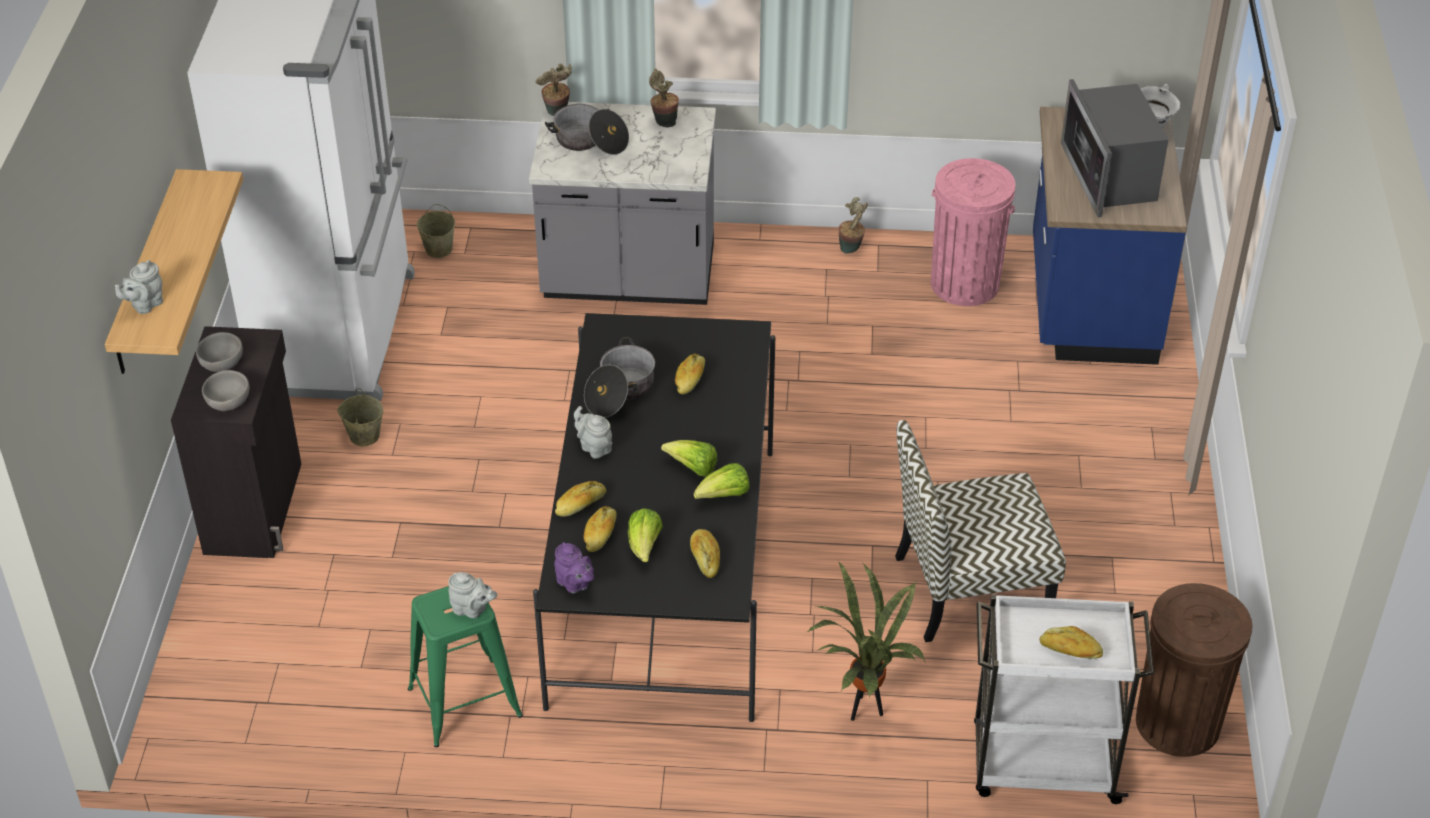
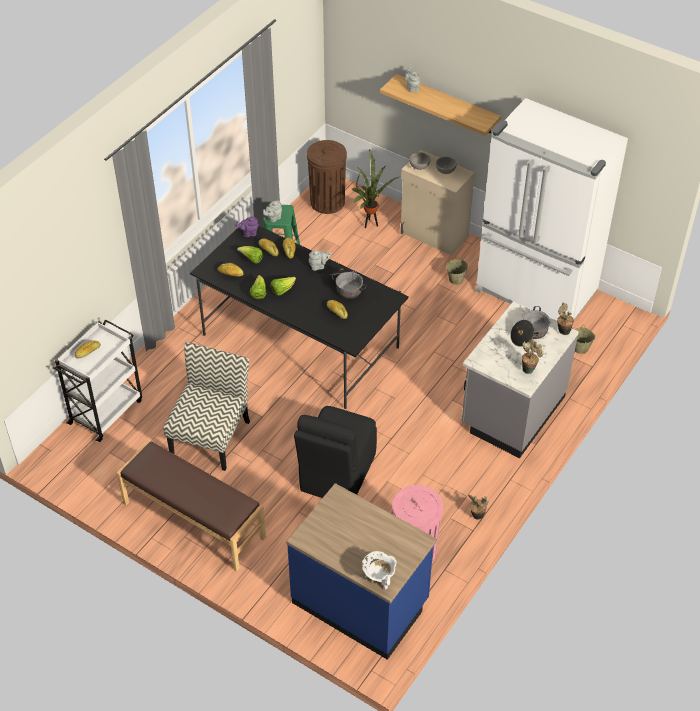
camera: 120 degrees right, 5 degrees up
(255, 507) = (434, 235): black cabinet -> beige cabinet
(862, 710) = (179, 369): potted plant -> potted plant (370, 223)
(906, 410) = (337, 474): none -> black chair
(1109, 176) = (352, 532): microwave -> none
(1138, 529) = (193, 520): none -> brown bench
(1177, 723) = (85, 467): brown trash can -> brown trash can (327, 202)

